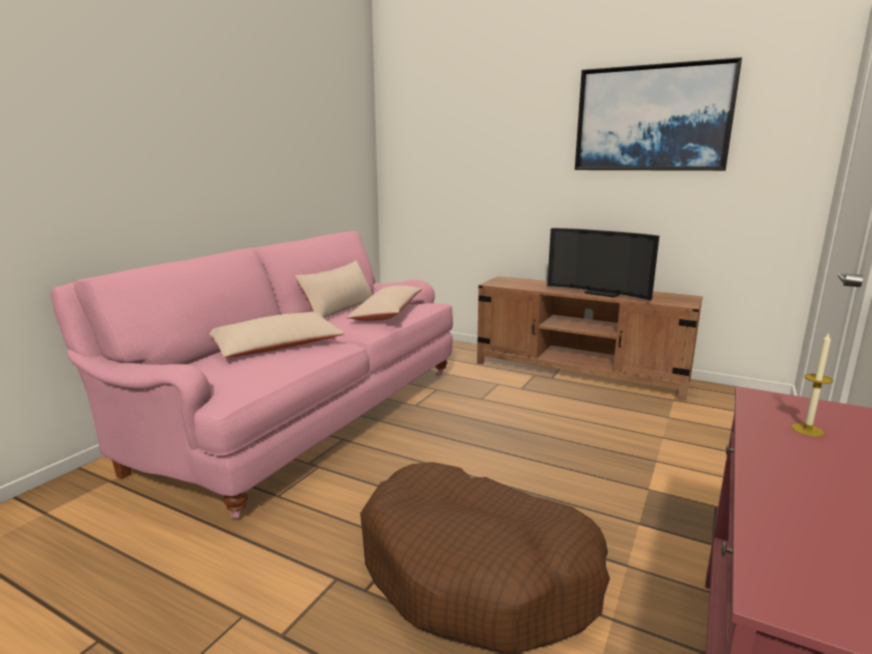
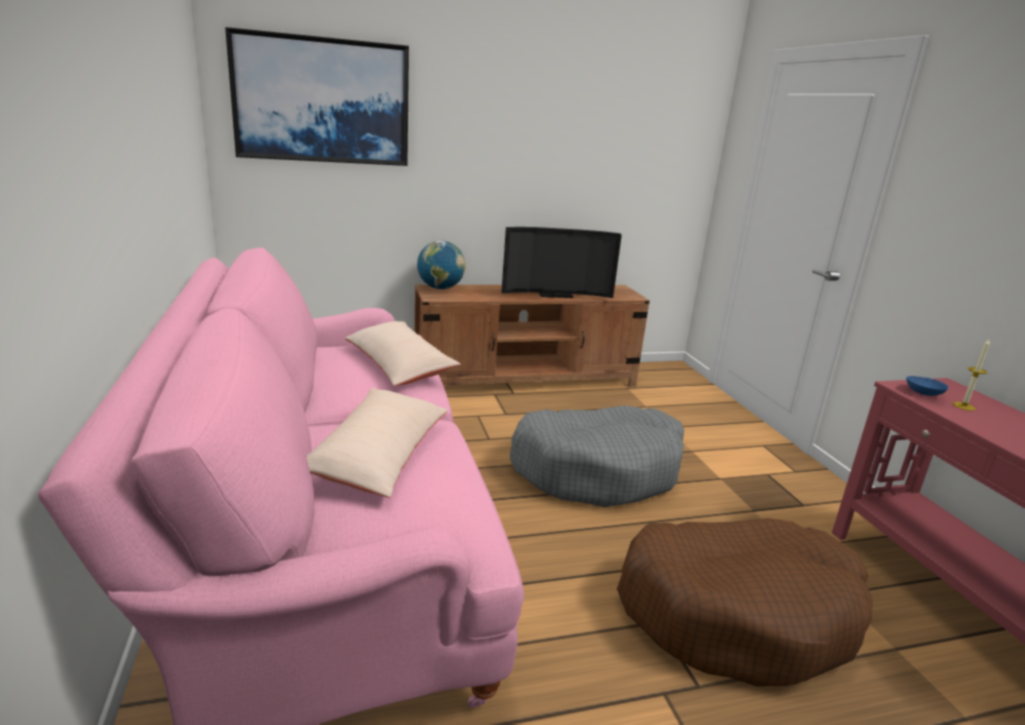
camera: 45 degrees left, 5 degrees up
(339, 310) = (321, 373): beige pillow -> none
(510, 279) = (440, 288): none -> globe
(533, 442) = (597, 470): none -> grey dog bed
(652, 119) = (581, 106): picture -> picture (322, 101)
(778, 407) = (923, 393): none -> blue bowl

